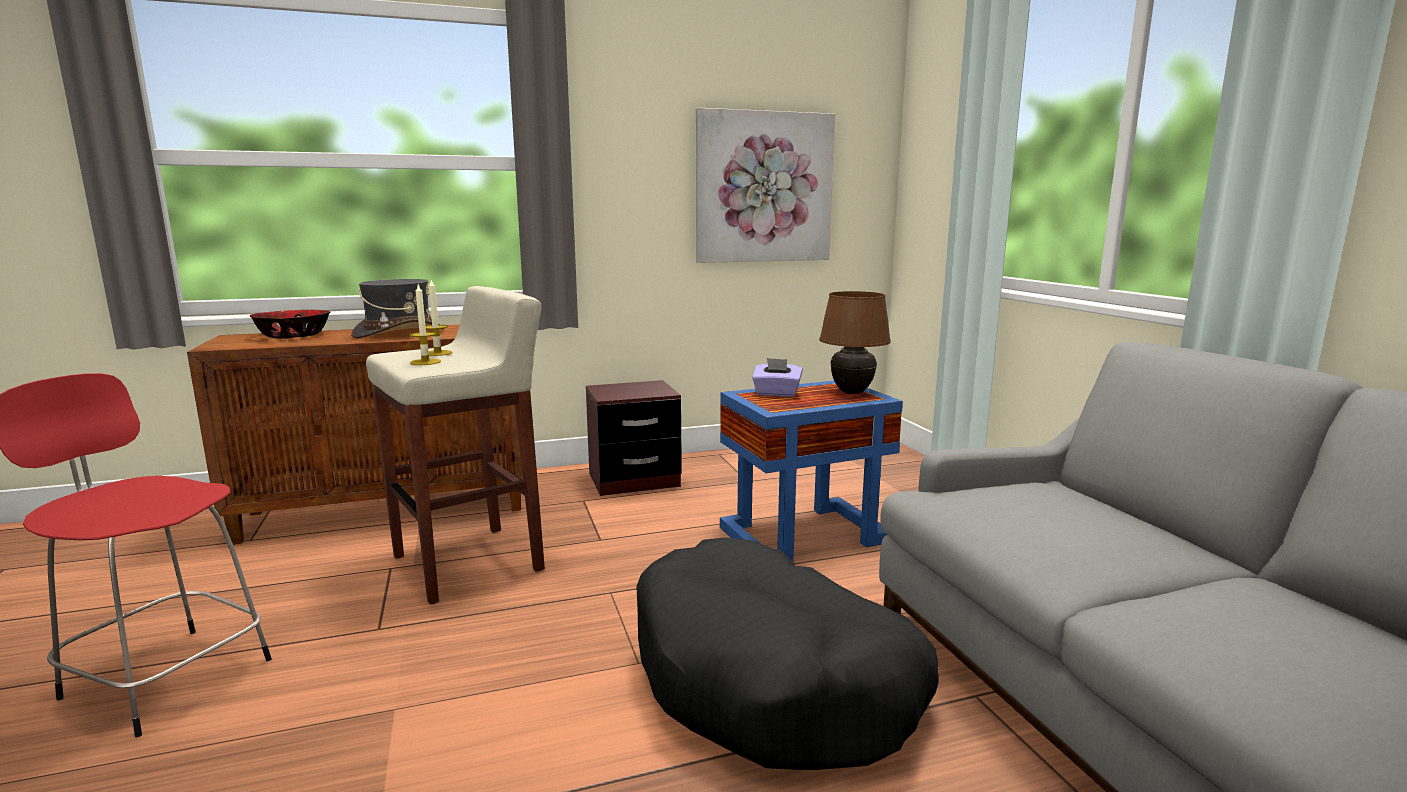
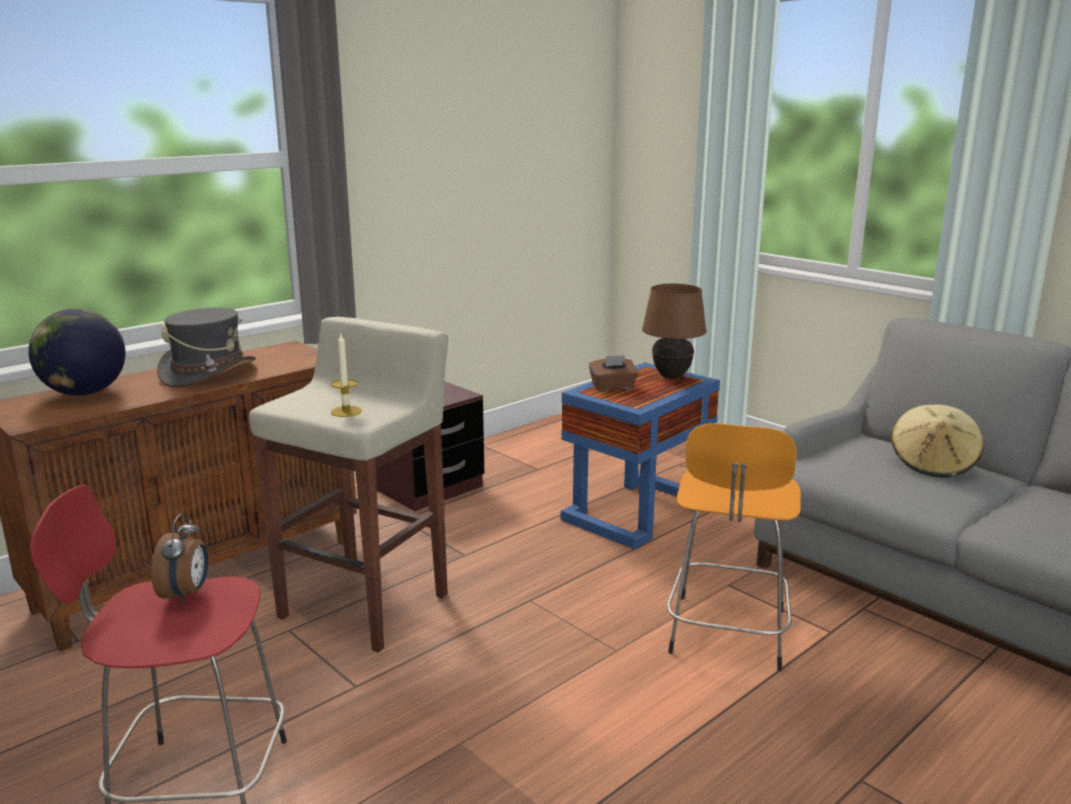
camera: 25 degrees left, 5 degrees up
(169, 489) = (186, 594): none -> alarm clock
(293, 335) = (84, 393): bowl -> globe
(437, 353) = (332, 398): candle -> none
(764, 188) = (508, 166): picture -> none
(773, 679) = (727, 634): black dog bed -> orange stool
(776, 393) = (613, 387): purple tissue box -> brown tissue box
(1103, 523) = (933, 464): none -> beige hat

